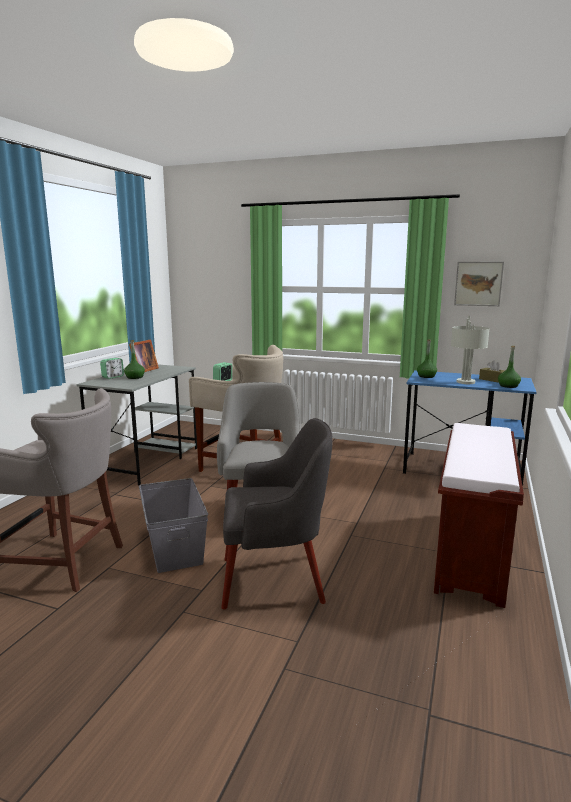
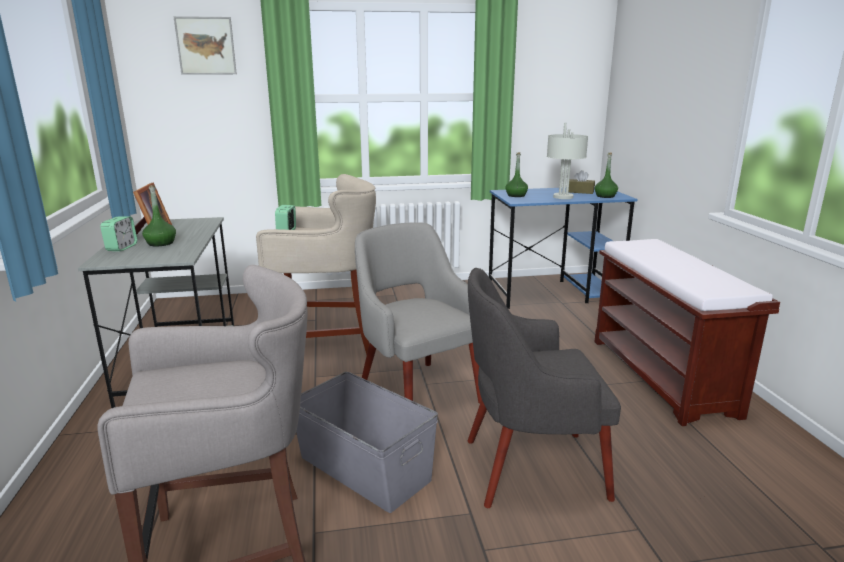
camera: 30 degrees left, 5 degrees up
(274, 579) = (531, 468): grey armchair -> grey armchair turned 150 degrees counterclockwise
(478, 283) = (546, 86): picture -> picture (206, 46)

